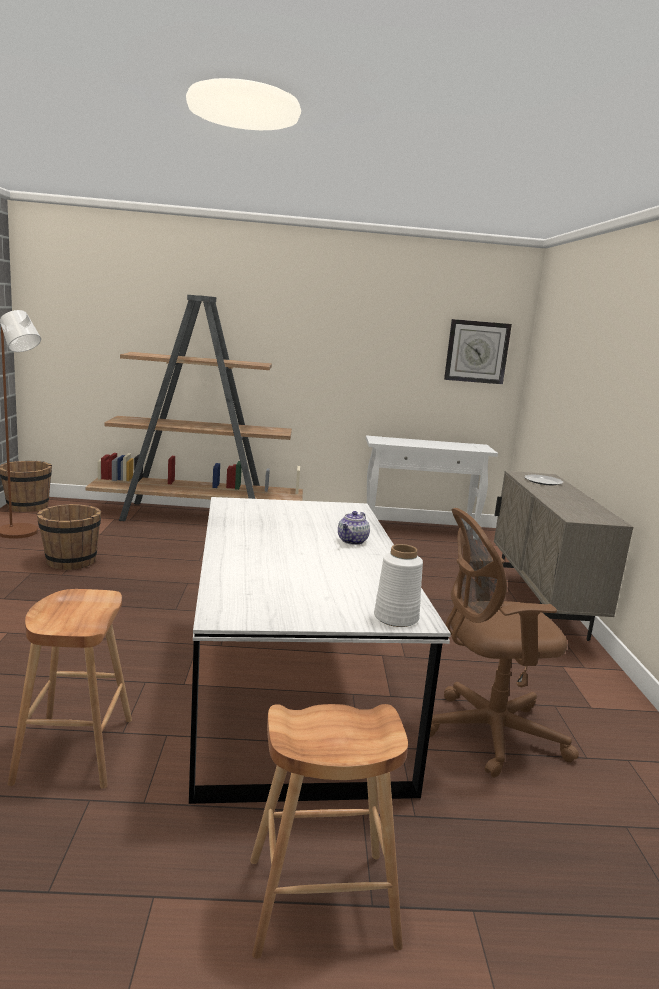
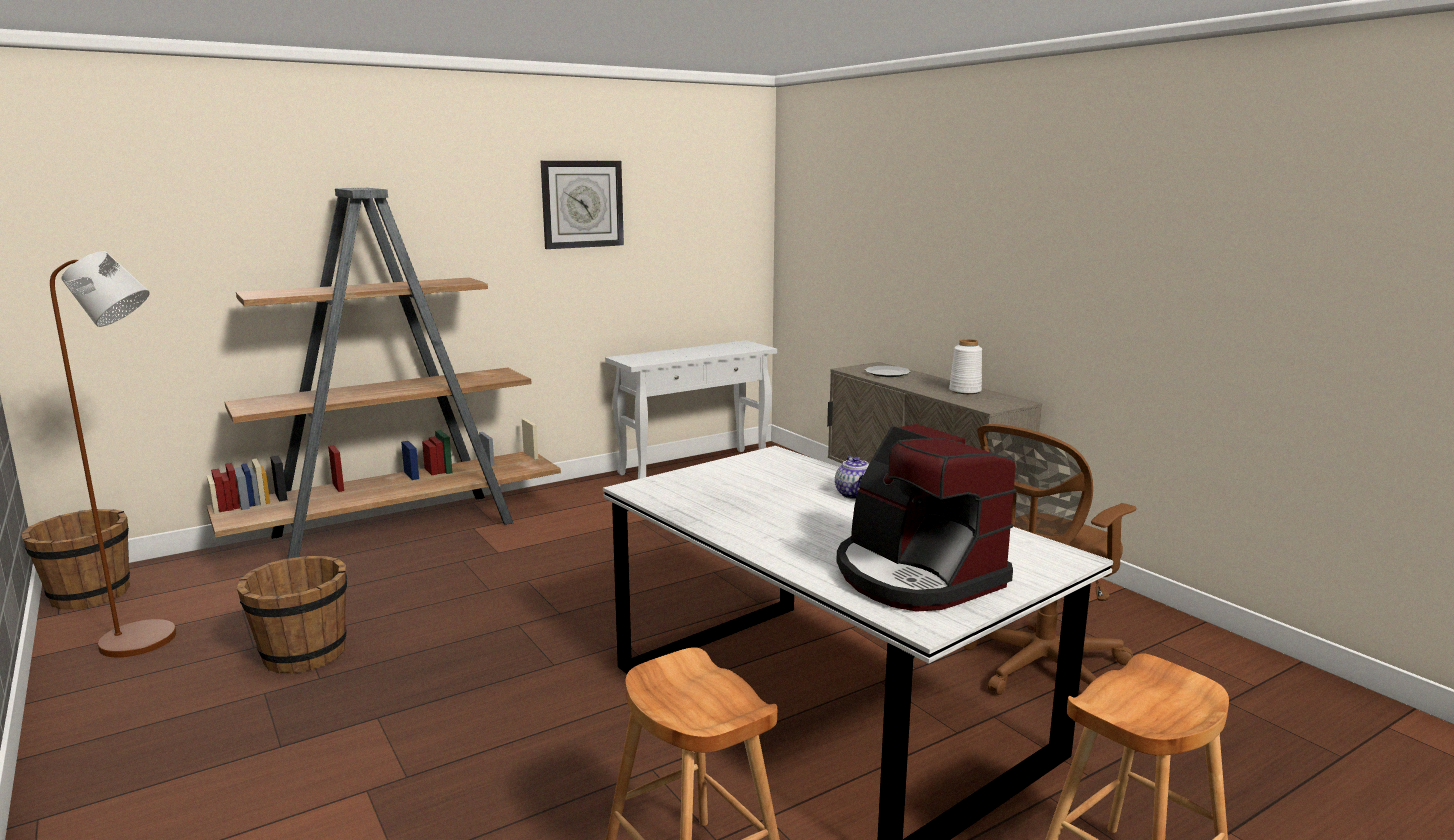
camera: 30 degrees left, 0 degrees up
(281, 592) = (916, 576): none -> coffee machine
(395, 617) = (1051, 562): white vase -> white vase (964, 391)
(477, 351) = (719, 224): wall clock -> wall clock (582, 204)

